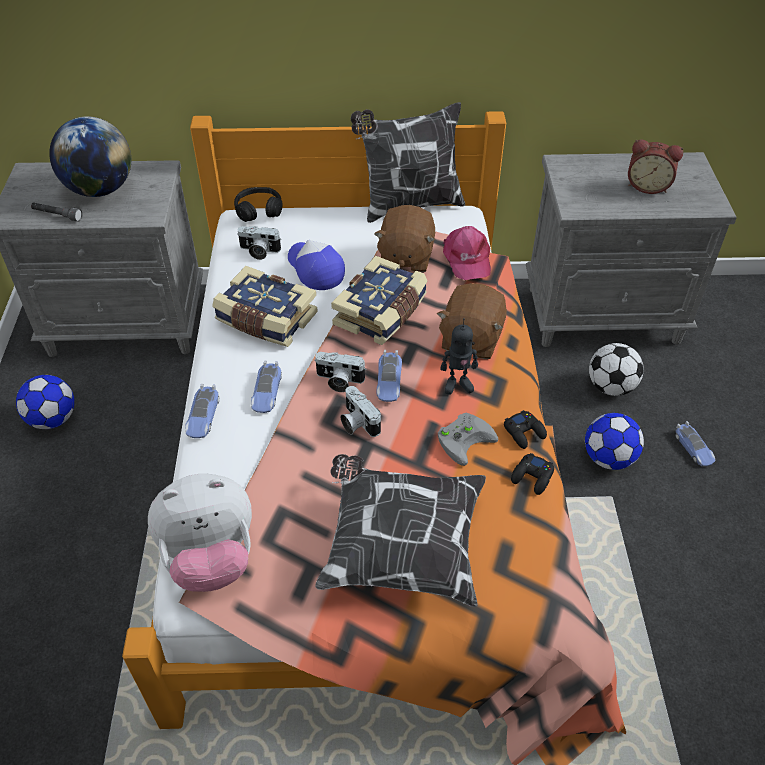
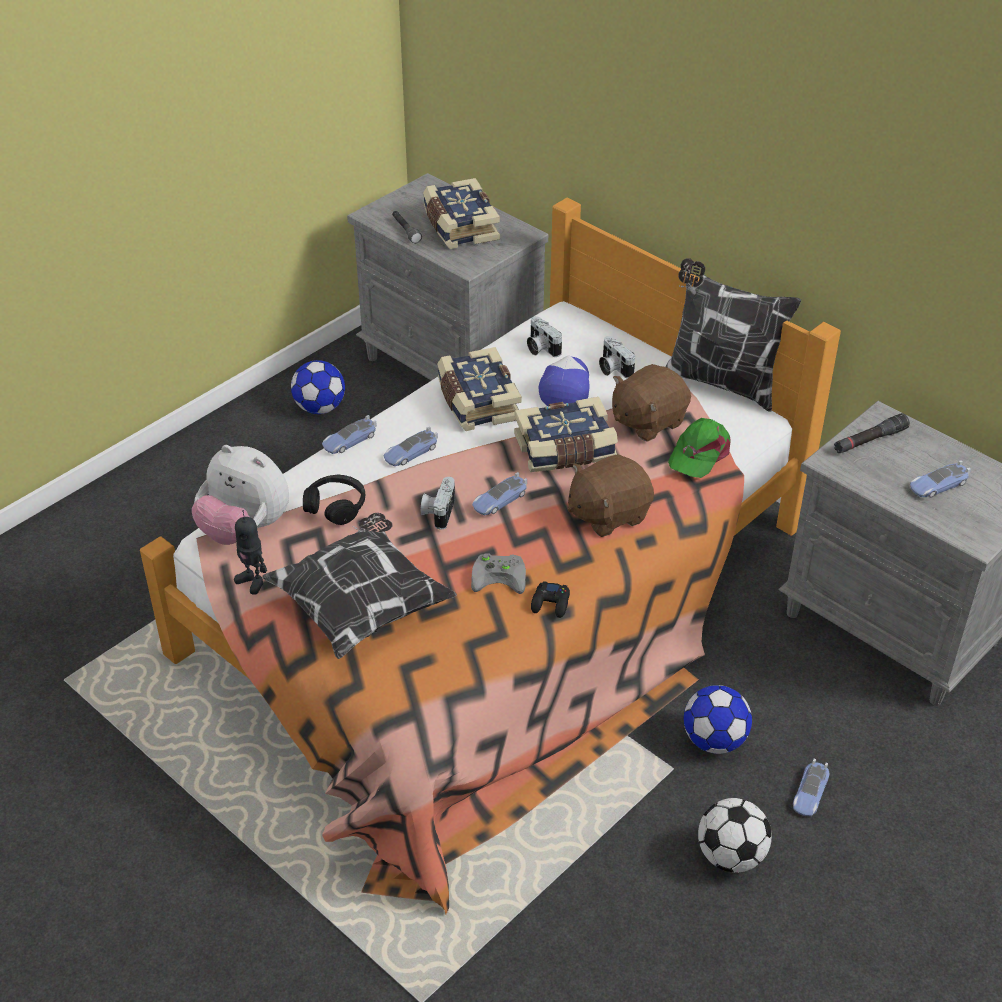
camera: 45 degrees right, 5 degrees down
(100, 190) = (459, 227): globe -> book
(259, 210) = (585, 315): black headphones -> black headphones (336, 506)
(338, 381) = (464, 476): camera -> camera (612, 368)
(457, 384) = (548, 537): toy robot -> toy robot (253, 581)
(466, 259) = (699, 453): pink cap -> green cap
(532, 477) = (512, 634): black game controller -> none
(575, 181) = (869, 440): none -> black flashlight
(610, 387) = (803, 690): football -> football (731, 856)
(647, 186) = (938, 485): alarm clock -> toy car

